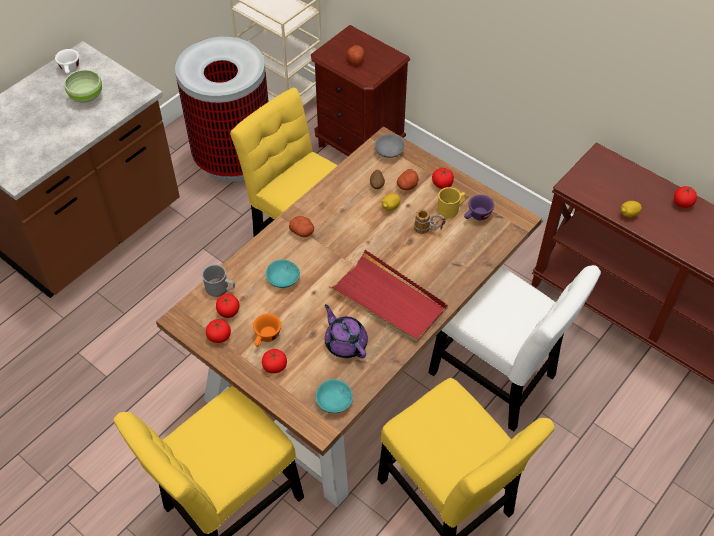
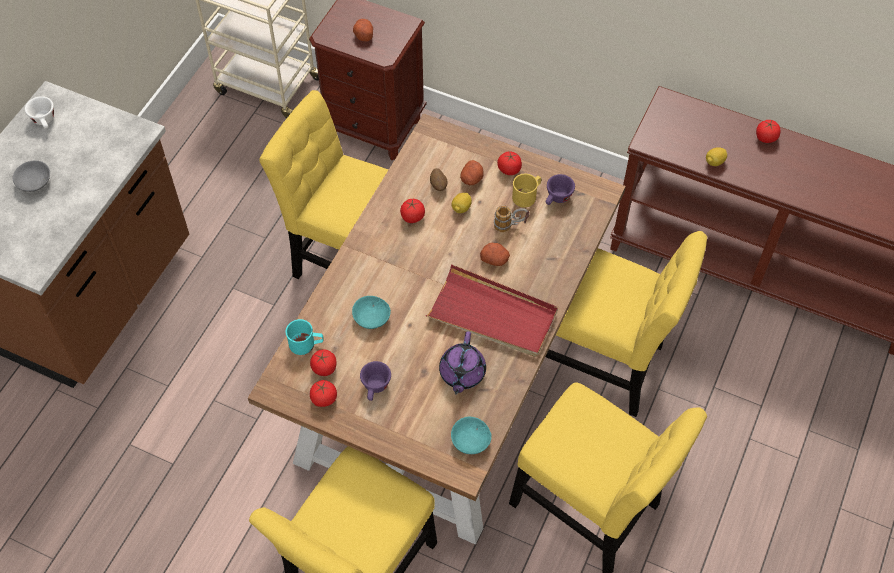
camera: 15 degrees left, 5 degrees up
(86, 97) = (77, 151): green bowl -> none
(220, 288) = (306, 344): grey mug -> turquoise mug
(234, 158) = (233, 171): trash can -> none
(266, 338) = (375, 388): orange cup -> purple cup
(275, 366) = (395, 417): tomato -> tomato (412, 217)
(302, 231) = (374, 258): potato -> potato (495, 259)
(345, 343) = (462, 373): purple teapot -> purple teapot turned 120 degrees counterclockwise
(389, 151) = (439, 142): grey bowl -> grey bowl (34, 181)
(497, 379) = (603, 364): white chair -> yellow chair

